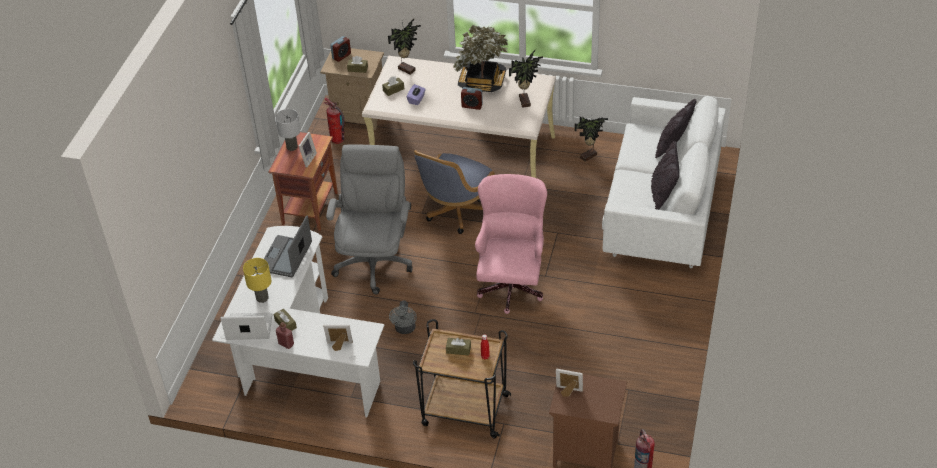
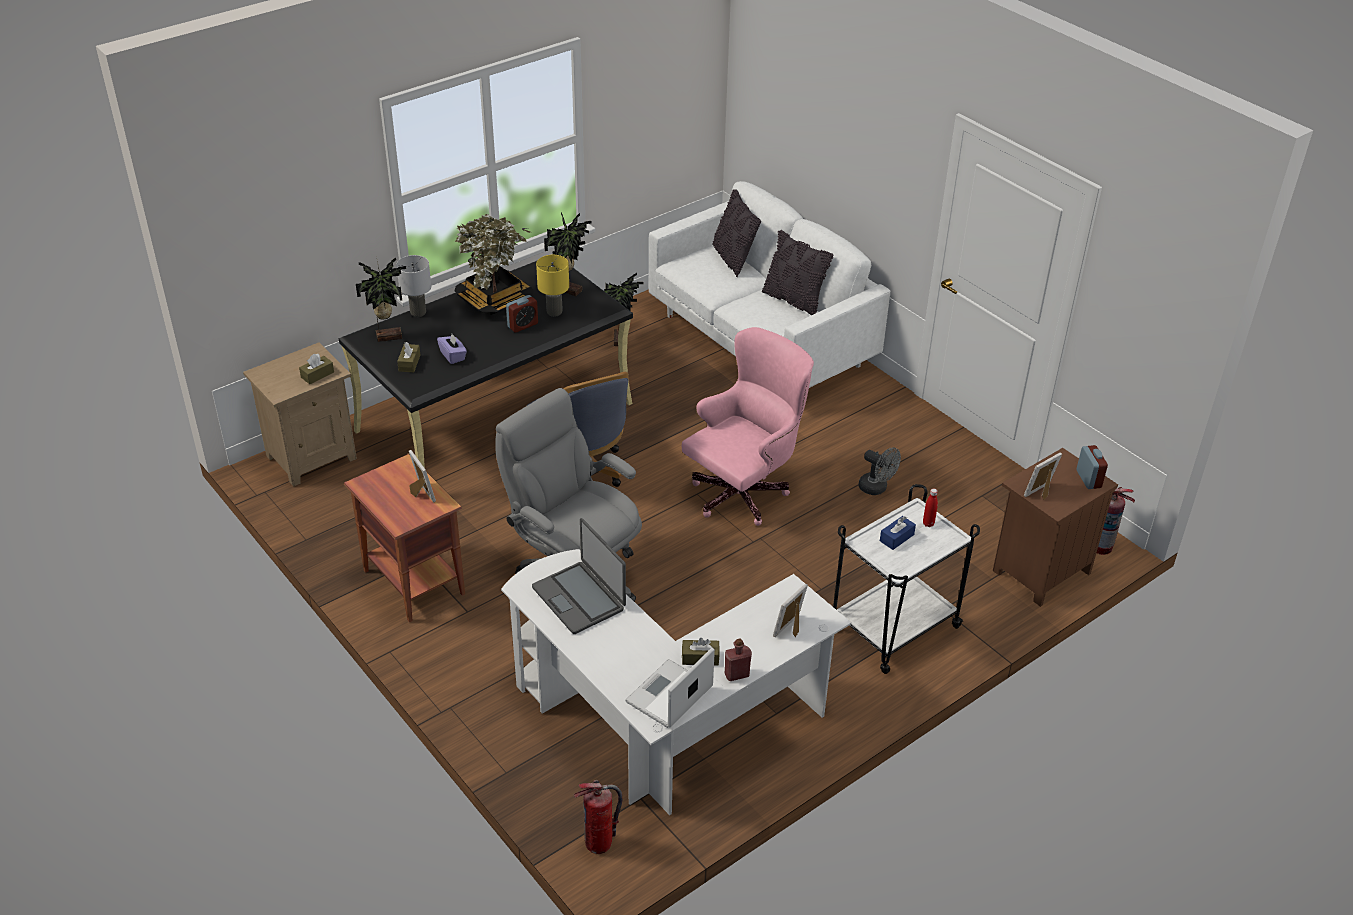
camera: 55 degrees left, 5 degrees down
(263, 299) = (630, 656): yellow table lamp -> yellow table lamp (555, 312)
(292, 147) = (380, 495): white table lamp -> white table lamp (417, 313)
(337, 139) = (326, 496): fire extinguisher -> fire extinguisher (599, 843)
(341, 56) = (273, 375): alarm clock -> alarm clock (1088, 479)
(405, 329) = (717, 609): grey fan -> grey fan (877, 488)
(458, 349) = (896, 538): brown tissue box -> blue tissue box
(464, 154) = (495, 417): beige desk -> black desk
(464, 410) = (893, 628): brown cart -> white cart
(511, 285) = (743, 492): pink office chair -> pink office chair turned 90 degrees clockwise

